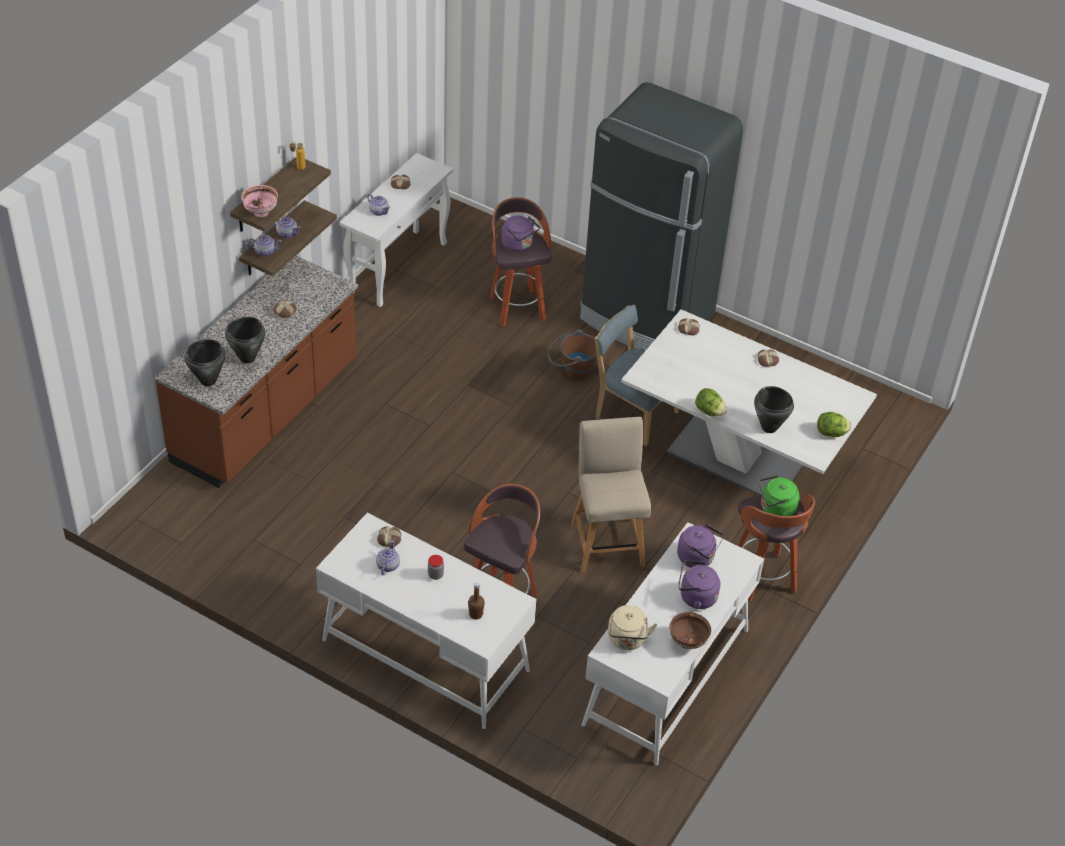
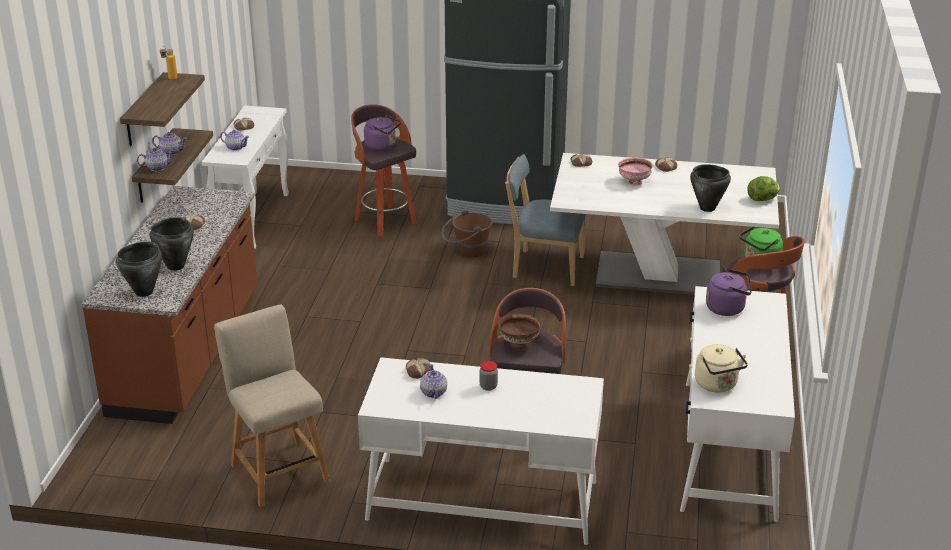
camera: 20 degrees left, 15 degrees down
(260, 212) = (152, 112): pink bowl -> pink bowl (634, 182)
(475, 614) = (554, 406): brown bottle -> none
(607, 541) = (592, 362): beige chair -> beige chair (278, 470)
(687, 642) = (774, 370): brown bowl -> brown bowl (518, 344)
(695, 597) = (751, 336): purple kettle -> none
(709, 411) = (646, 210): lettuce -> none

